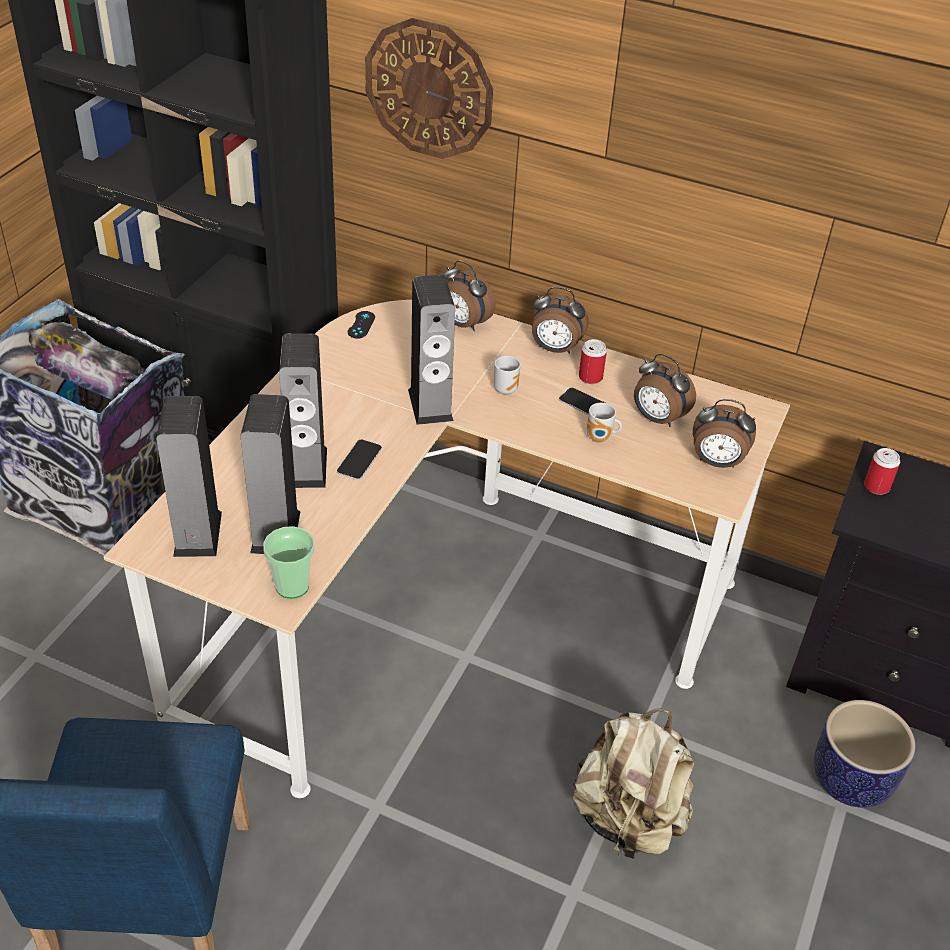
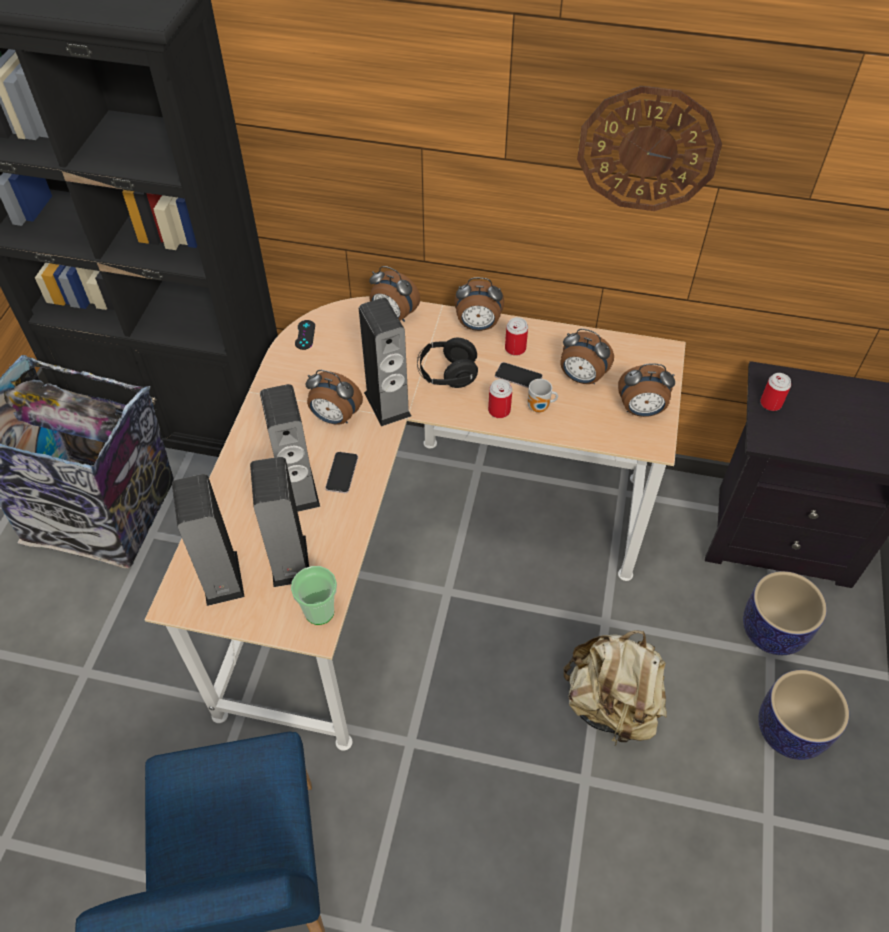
camera: 10 degrees left, 10 degrees up
(368, 407) = (335, 418): none -> alarm clock
(429, 89) = (331, 117): wall clock -> wall clock (648, 149)
(505, 388) = (447, 374): mug -> black headphones
(553, 433) = (499, 410): none -> can
(844, 896) = (790, 731): none -> planter

